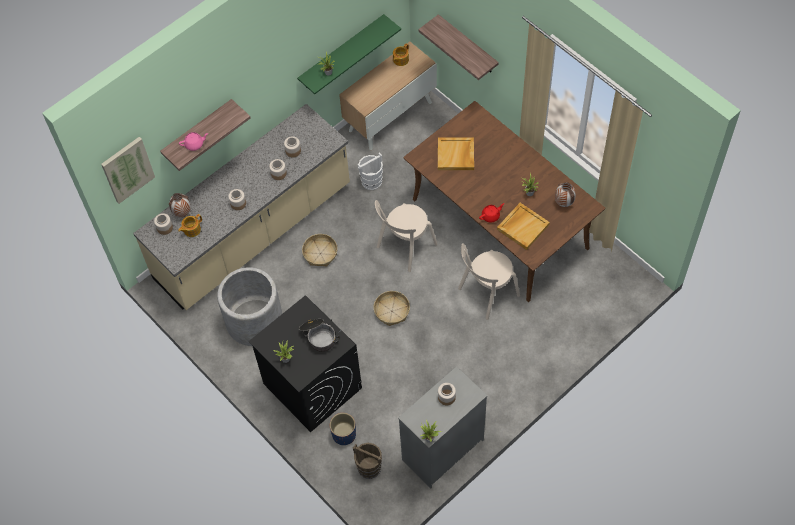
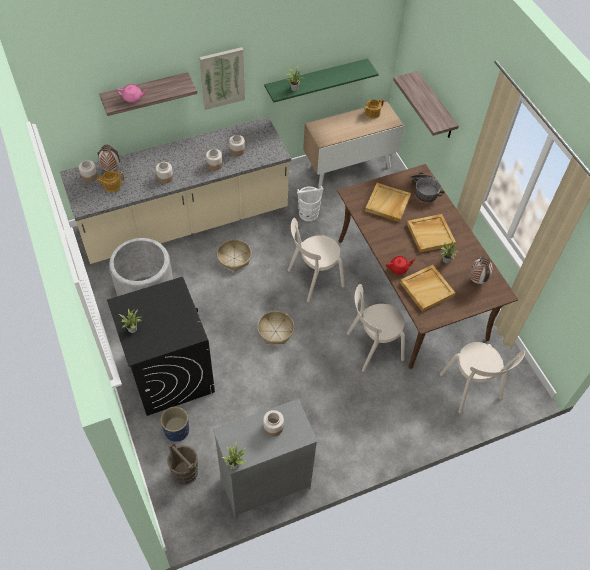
camera: 15 degrees right, 5 degrees down
(127, 169) = (58, 97): picture -> picture (222, 78)
(318, 337) = (175, 319): cooking pot -> cooking pot (423, 190)
(506, 172) = (430, 234): none -> beige tray
(590, 300) = (472, 389): none -> beige chair

